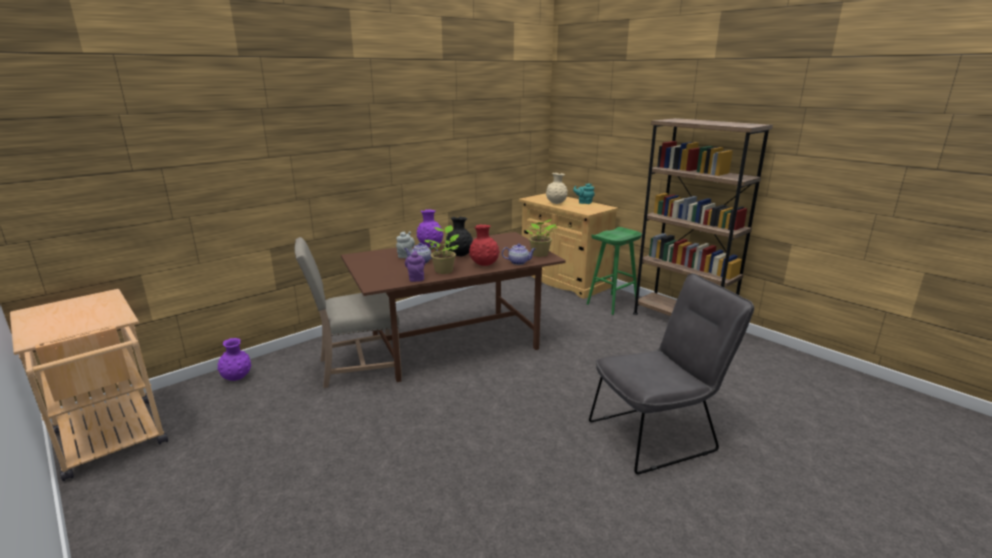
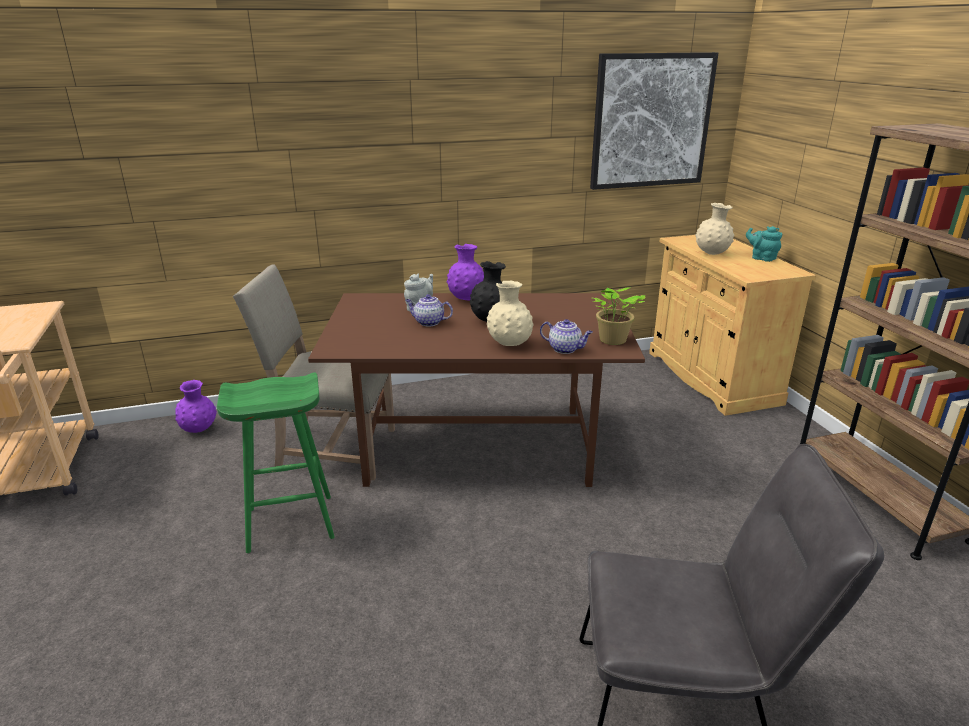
camera: 25 degrees right, 5 degrees up
(416, 278) = (395, 348): purple teapot -> none
(444, 270) = (445, 342): potted plant -> none
(484, 265) = (509, 344): red vase -> beige vase
(507, 126) = (651, 121): none -> picture
(612, 304) = (767, 436): green stool -> green stool (289, 524)

